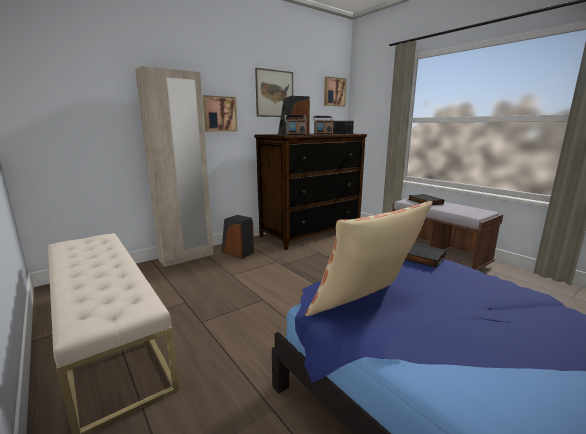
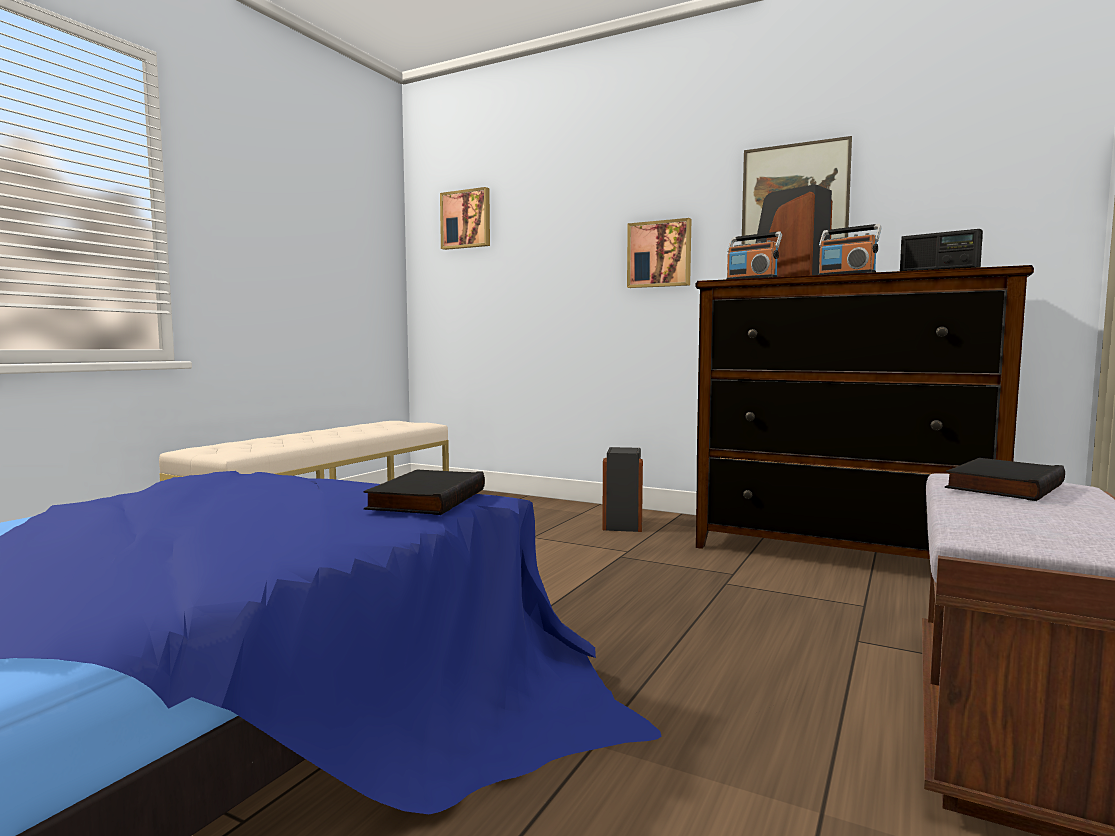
camera: 65 degrees right, 10 degrees down
(186, 257) = (560, 505): beige wardrobe -> none
(334, 92) = (1024, 156): picture -> picture (466, 219)
(365, 306) = (195, 491): pillow -> none

